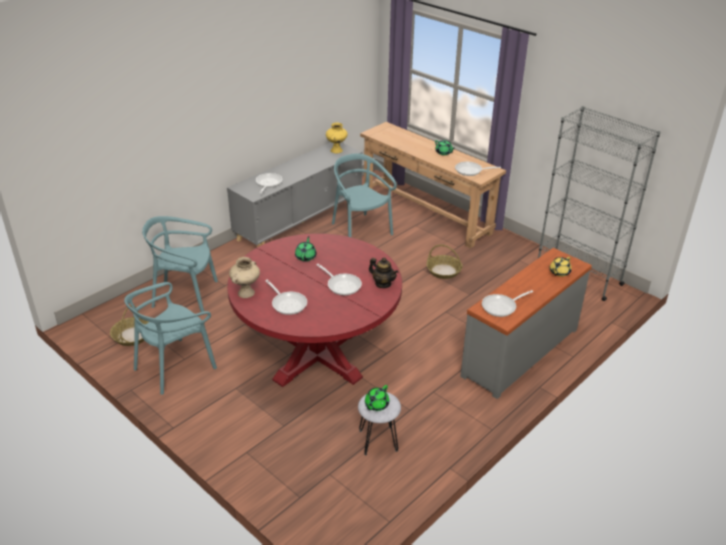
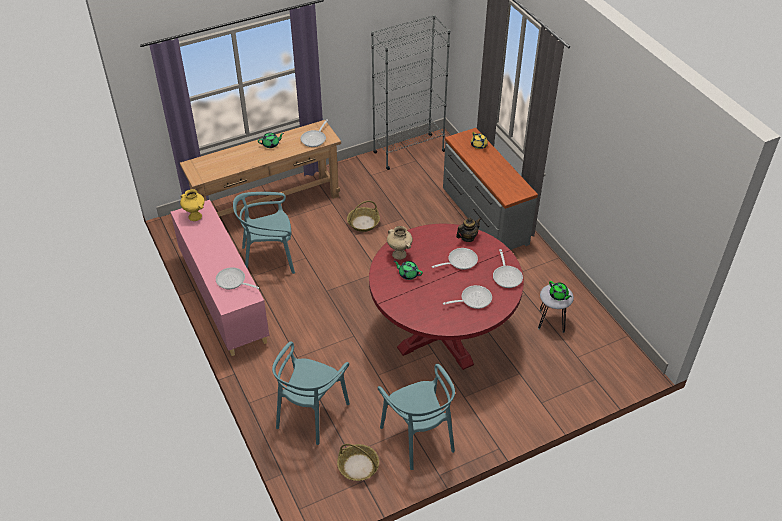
camera: 70 degrees left, 10 degrees up
(246, 293) = (448, 323): beige vase -> beige vase (399, 254)
(300, 220) = (223, 298): grey cabinet -> pink cabinet
(501, 307) = (509, 187): frying pan -> frying pan (507, 276)

